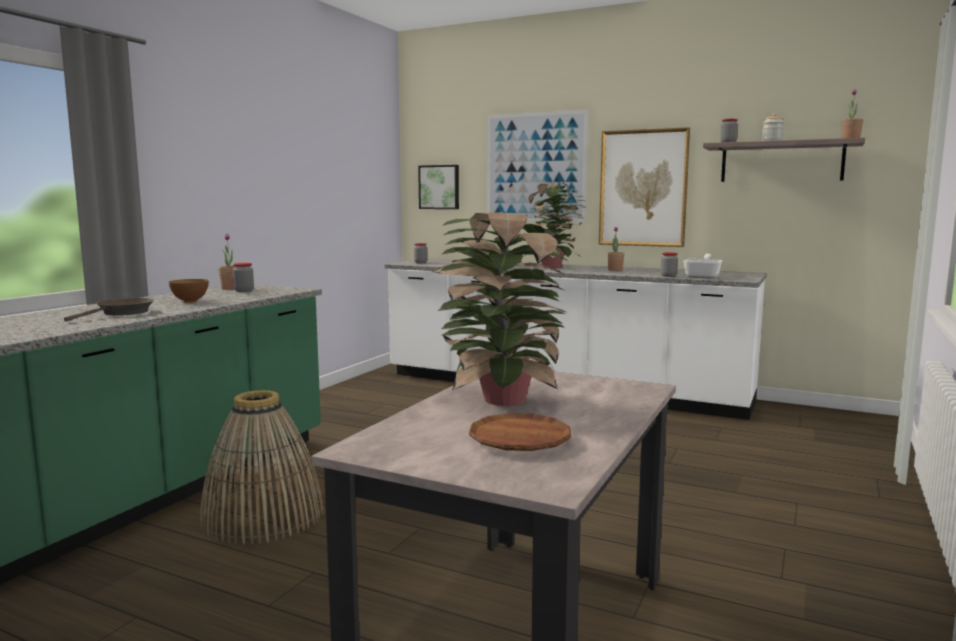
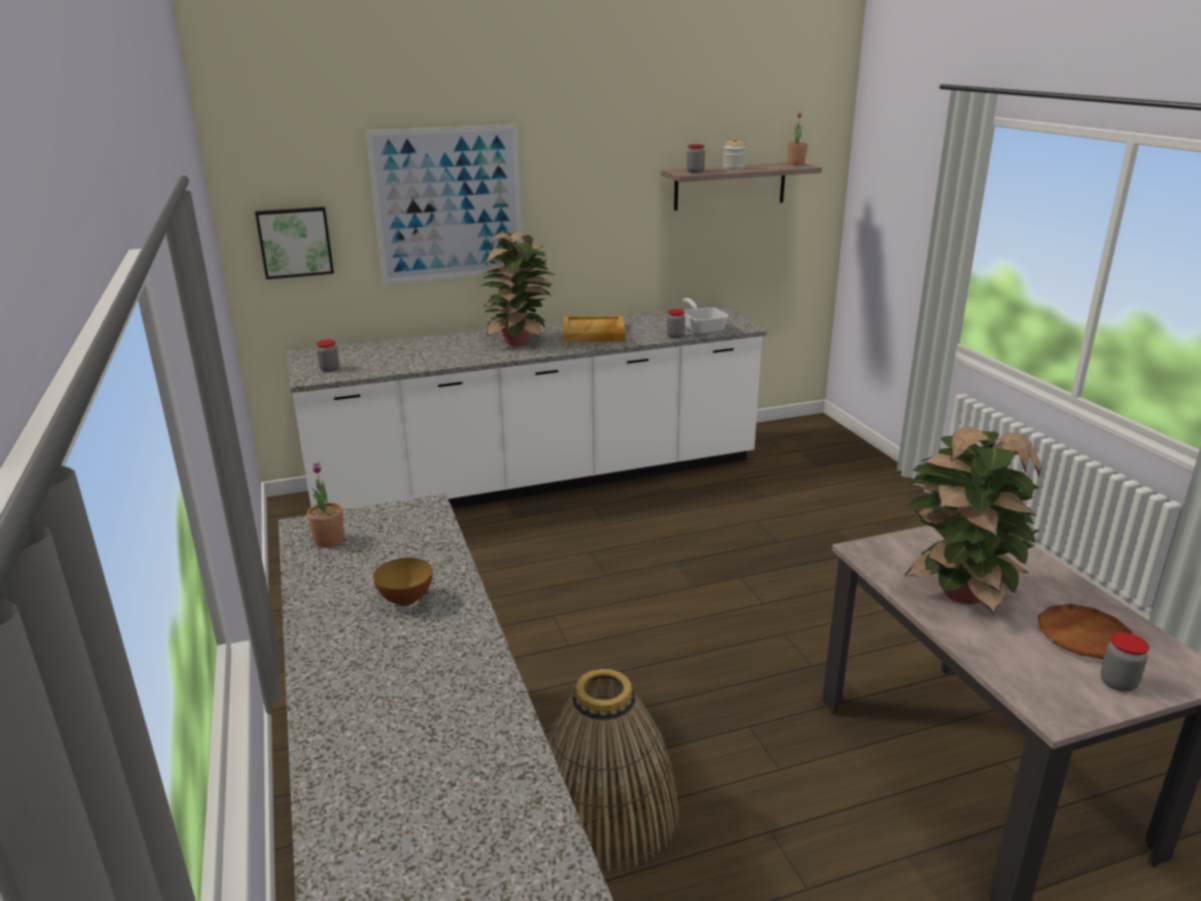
camera: 45 degrees left, 15 degrees up
(122, 313) = (431, 673): brown frying pan -> none
(244, 291) = (373, 540): jar -> jar (1118, 683)
(615, 270) = (594, 332): potted plant -> beige tray
(643, 188) = (590, 223): picture -> none

